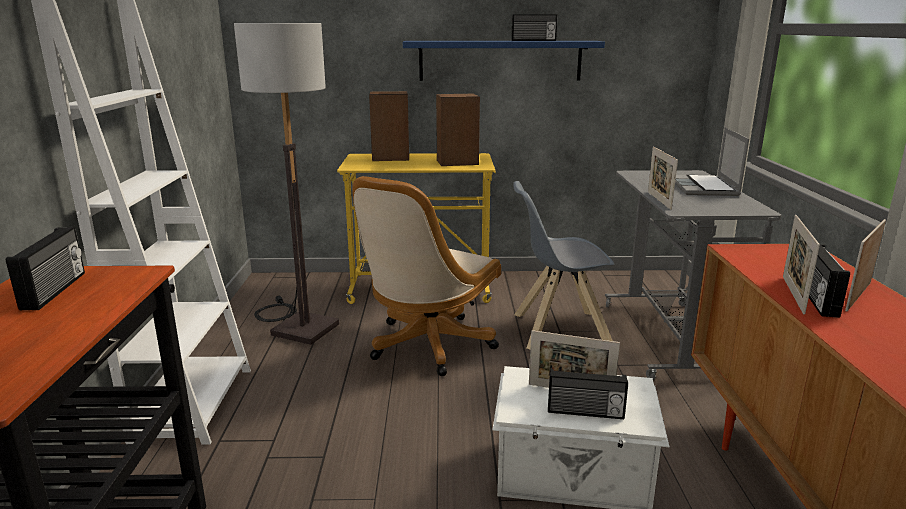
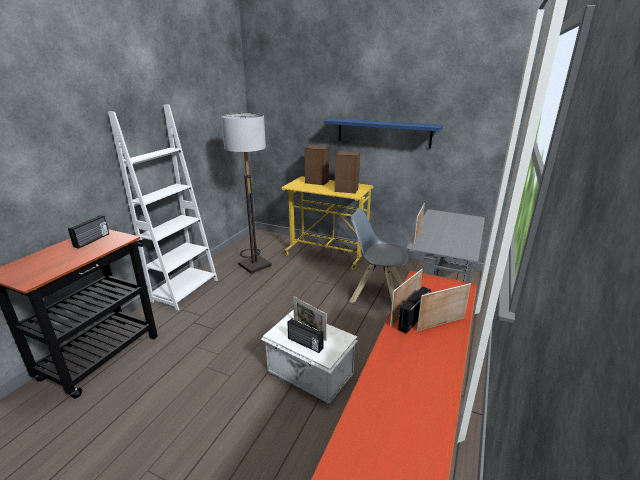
camera: 25 degrees right, 5 degrees up
(427, 347) = (301, 288): office chair -> none
(533, 40) = (399, 123): radio -> none
(704, 187) = (462, 231): laptop -> none

